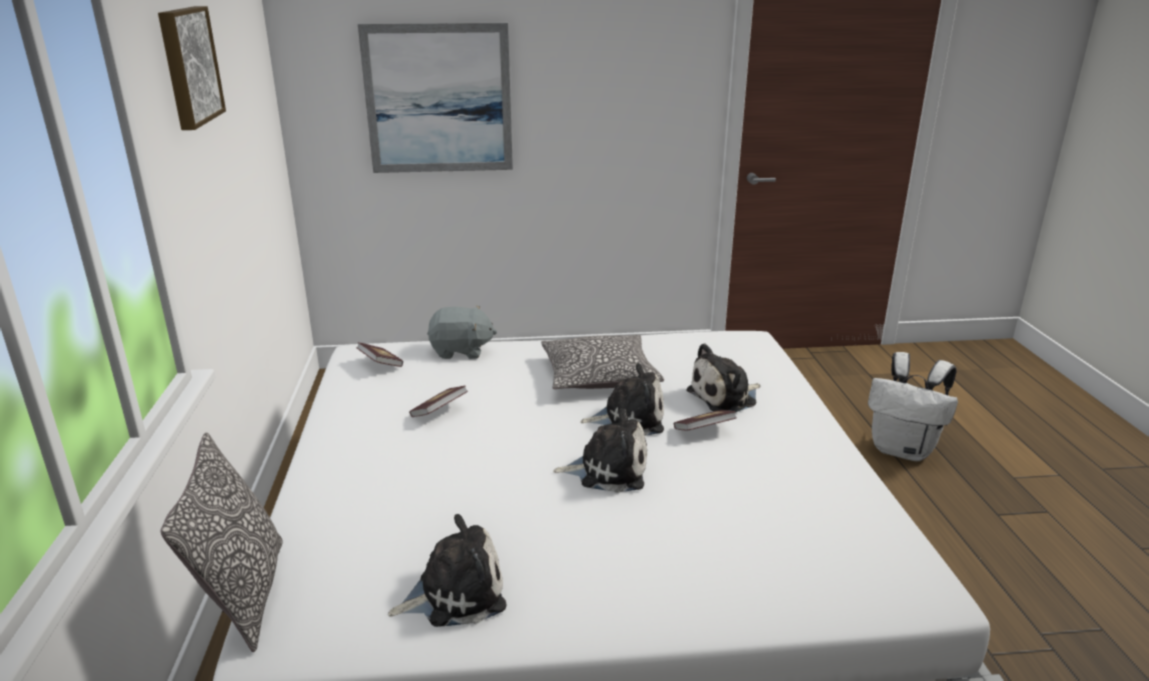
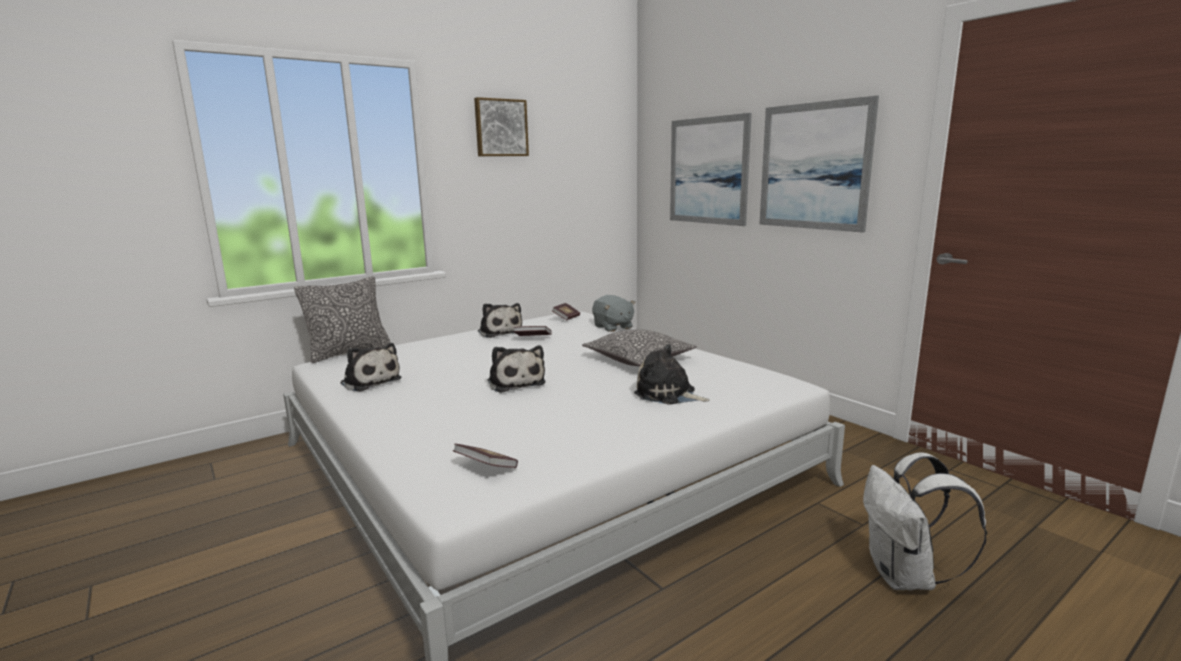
camera: 60 degrees right, 10 degrees down
(605, 92) = (814, 166): none -> picture
(629, 419) = (589, 375): plush toy -> plush toy (499, 332)
(704, 430) = (603, 396): book -> book (486, 468)

